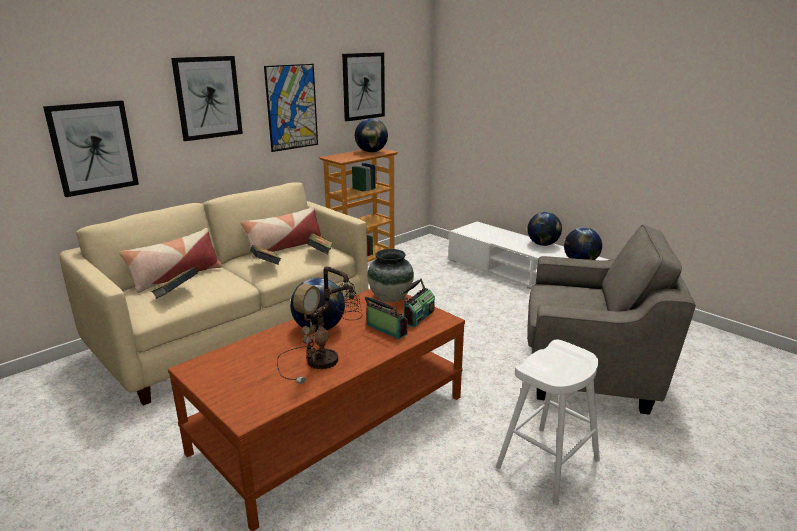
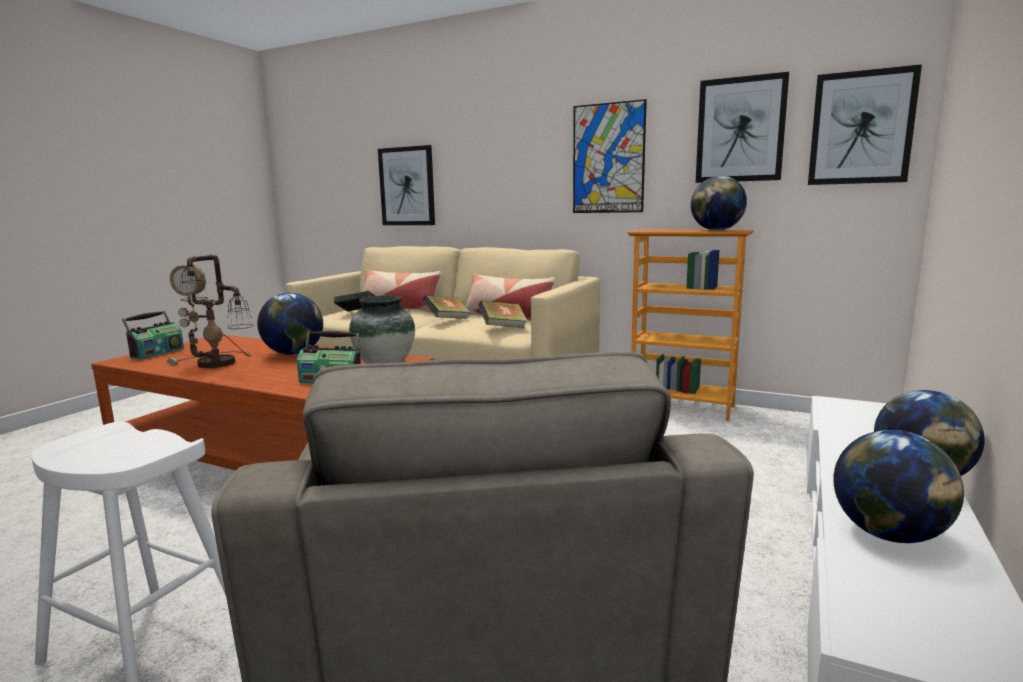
camera: 70 degrees right, 10 degrees down
(208, 97) = (506, 144): picture -> picture (861, 128)
(386, 330) = (290, 373): radio -> radio (156, 353)

